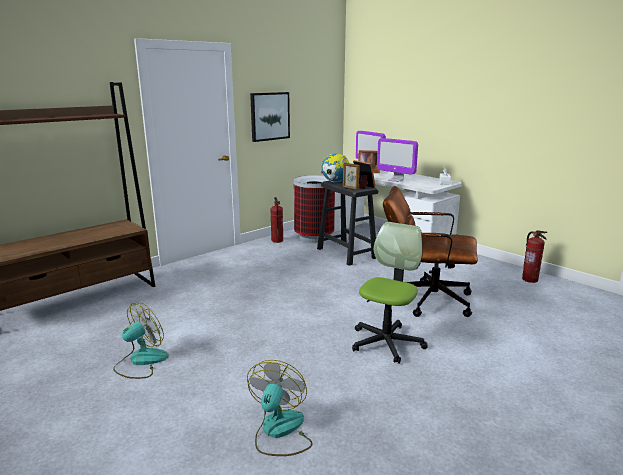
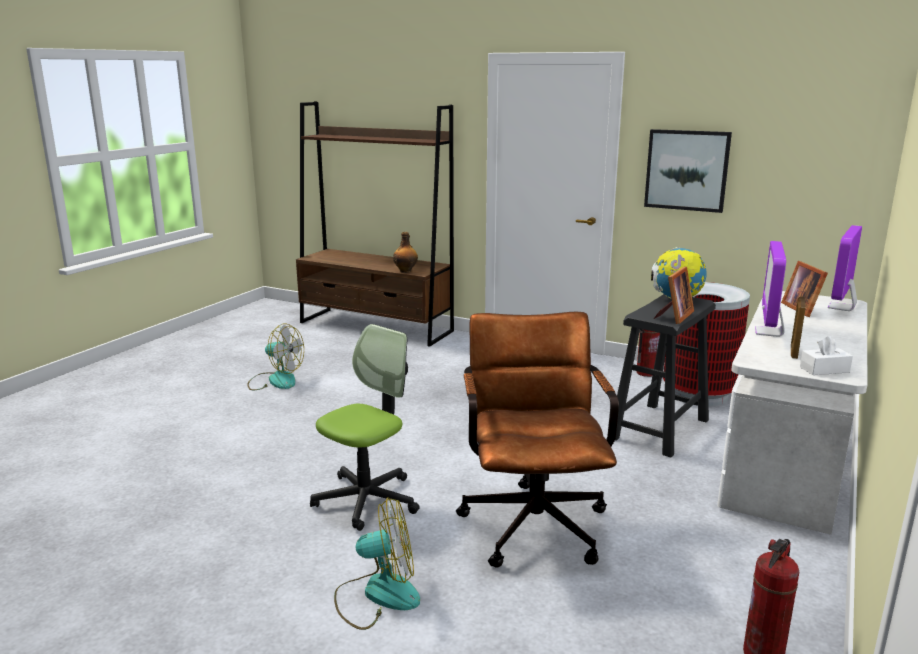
camera: 70 degrees right, 0 degrees up
(120, 232) = (406, 271): none -> bottle
(279, 431) = (173, 463): fan -> fan (377, 595)
(350, 188) = (644, 311): picture frame -> picture frame (794, 352)
(386, 343) = (367, 500): office chair -> office chair turned 60 degrees counterclockwise

